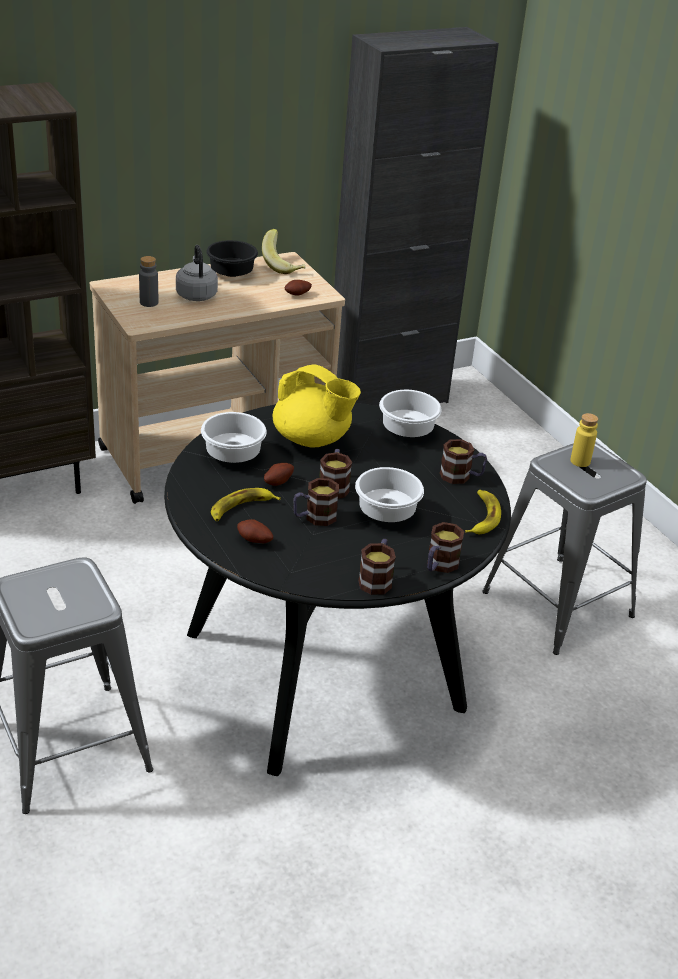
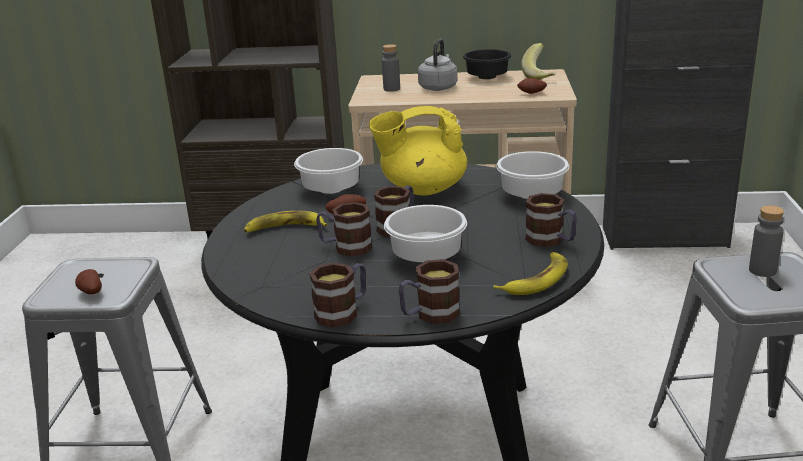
camera: 35 degrees right, 10 degrees down
(254, 541) = (262, 255): potato -> potato (90, 292)
(312, 439) = (422, 189): yellow teapot -> yellow teapot turned 105 degrees clockwise
(580, 461) = (762, 271): yellow bottle -> grey bottle

